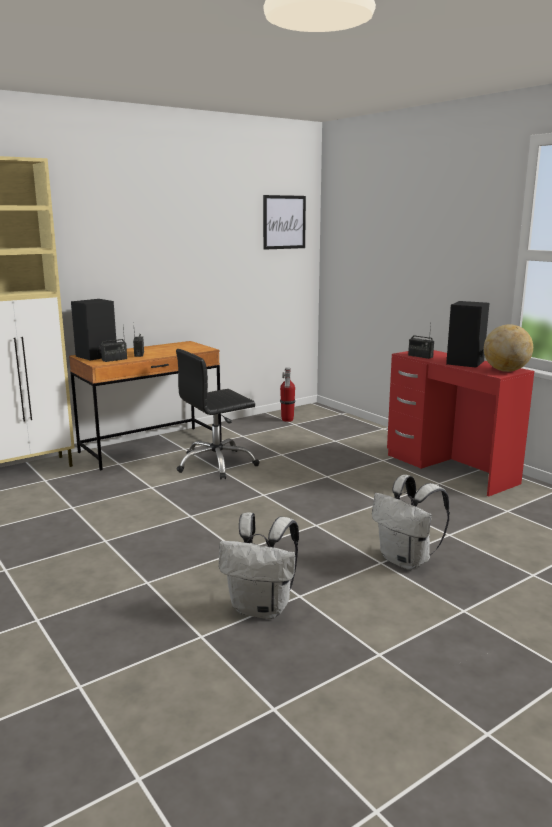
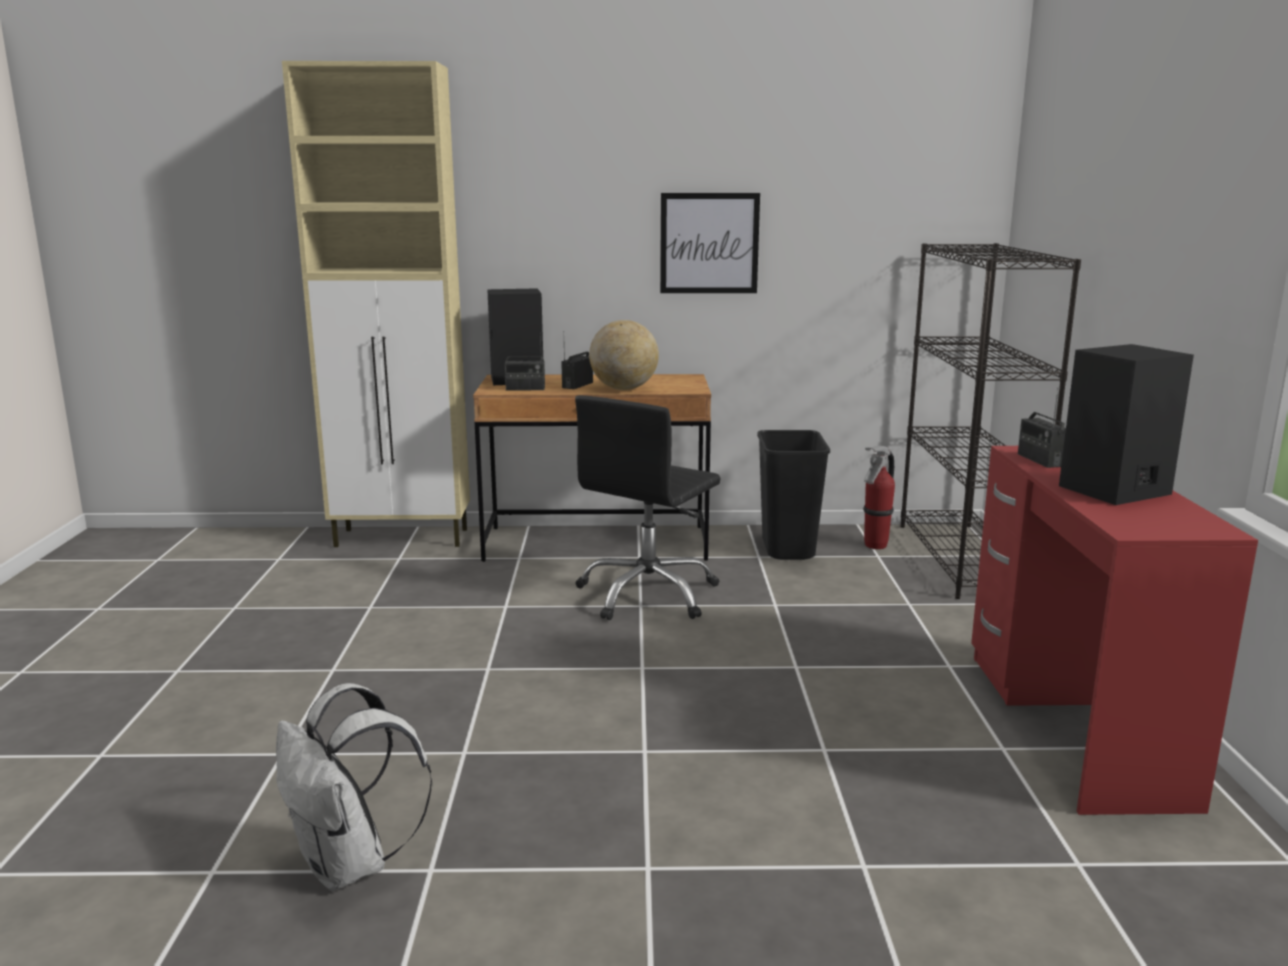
camera: 35 degrees right, 0 degrees up
(216, 464) = (648, 594): black office chair -> black office chair turned 60 degrees counterclockwise
(252, 430) = (789, 549): none -> black trash can
(284, 222) = (924, 167): picture -> picture (709, 243)
(331, 418) = (965, 559): none -> black bookcase
(407, 561) = (699, 885): white backpack -> none
(506, 371) = (1174, 526): globe -> globe (624, 389)

